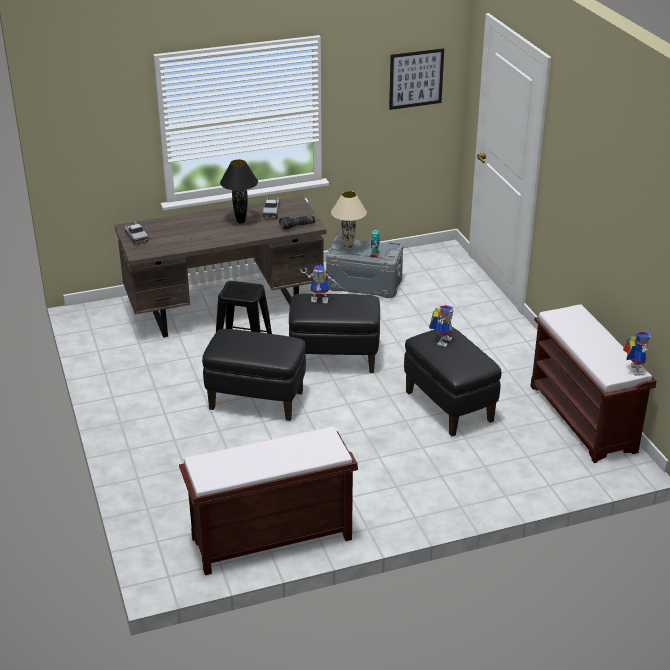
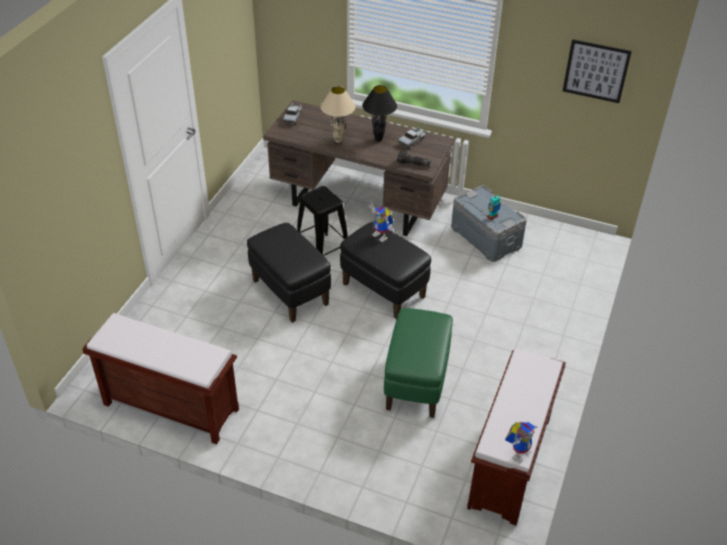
camera: 40 degrees right, 10 degrees up
(348, 249) = (478, 201): beige table lamp -> beige table lamp (338, 140)
(442, 340) = (424, 325): toy robot -> none
(449, 407) = (416, 383): black ottoman -> green ottoman

